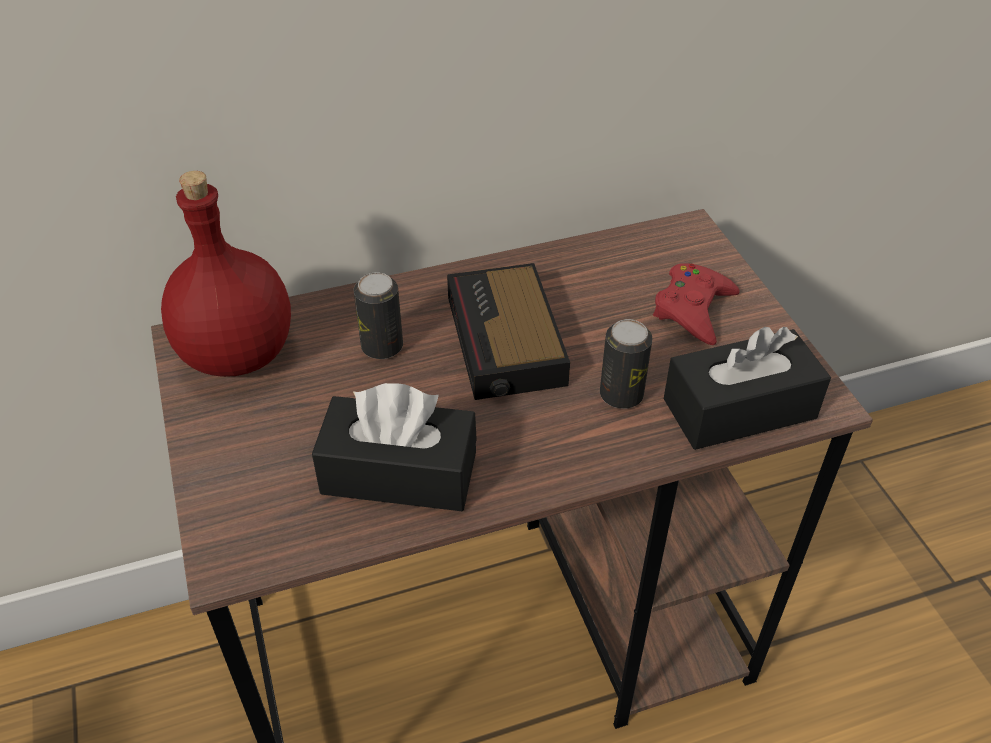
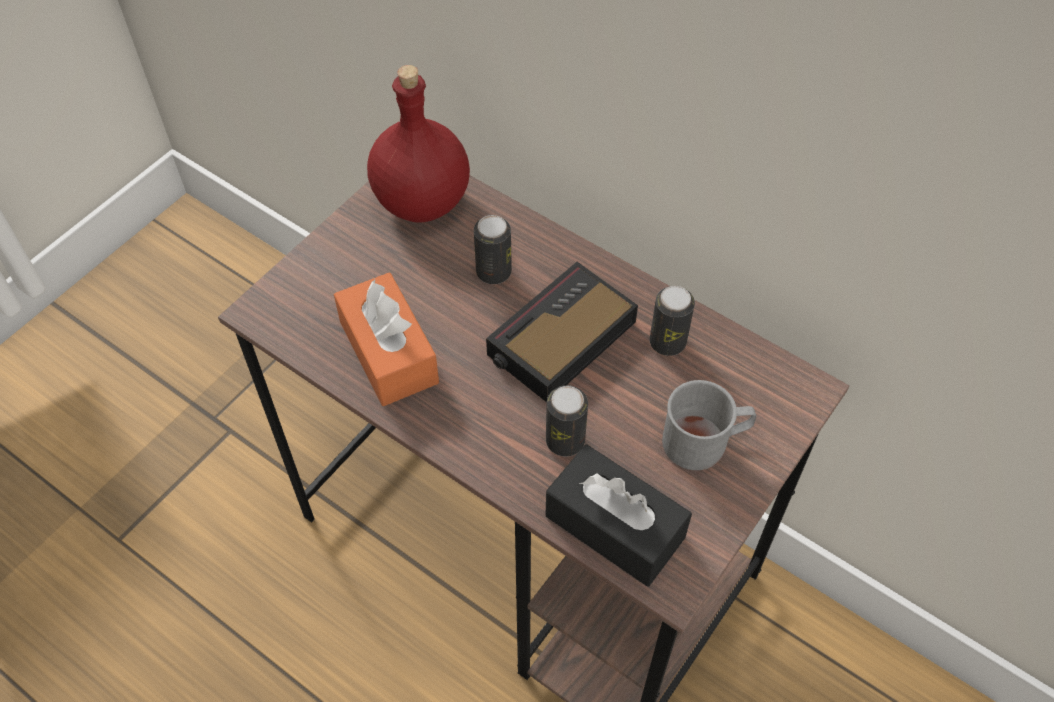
camera: 55 degrees right, 10 degrees up
(399, 473) = (388, 352): black tissue box -> orange tissue box
(572, 279) = (667, 342): none -> can
(693, 309) = (705, 441): red game controller -> grey mug

